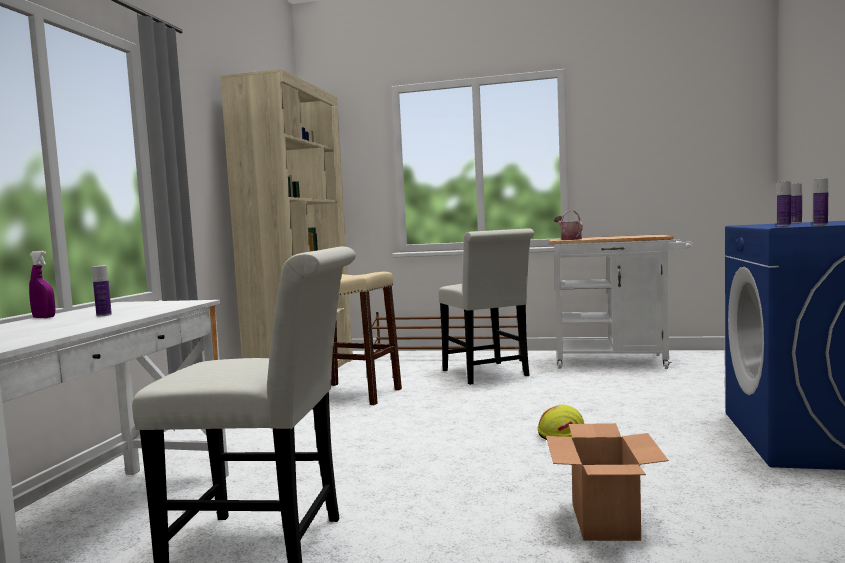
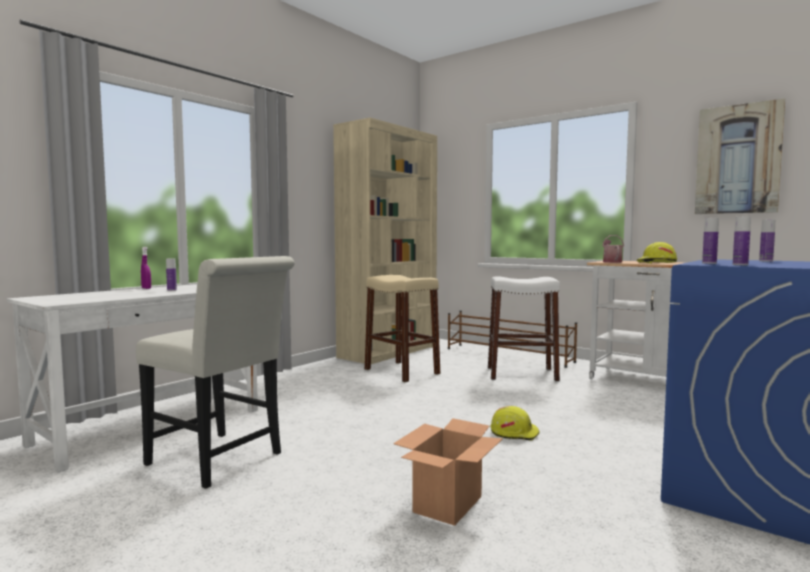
camera: 25 degrees right, 0 degrees up
(488, 374) = (521, 374): white chair -> white stool
(615, 237) = (656, 263): none -> yellow hard hat
(666, 131) = (738, 159): none -> picture

